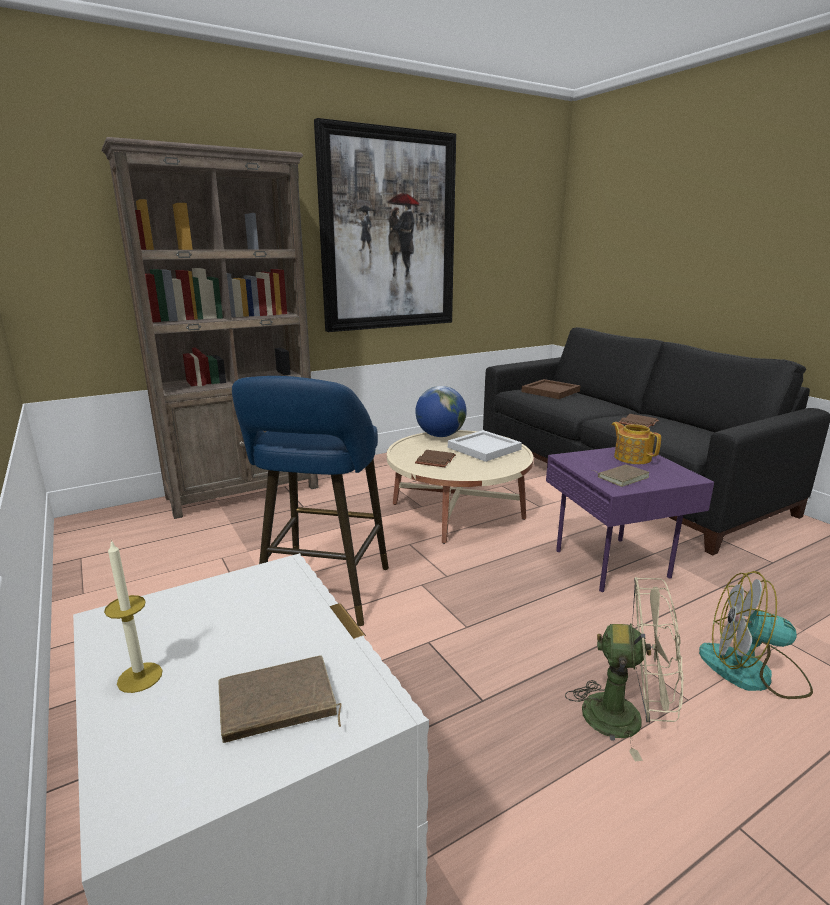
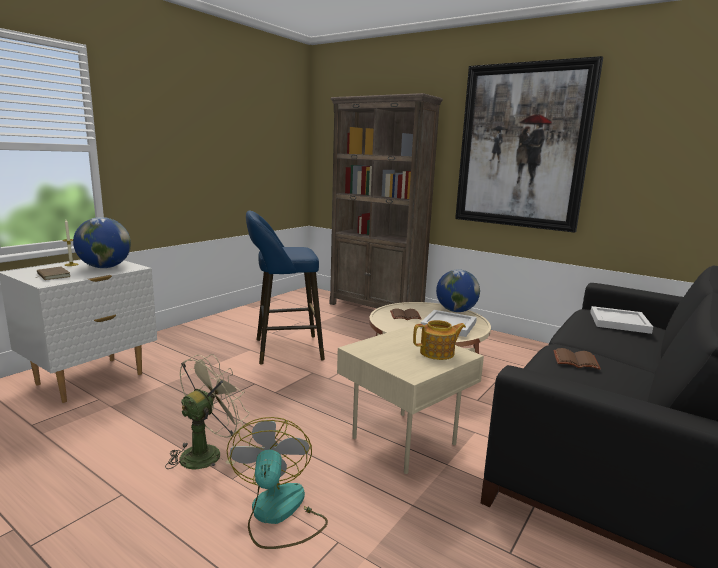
camera: 65 degrees right, 5 degrees down
(241, 613) = (105, 267): none -> globe
(551, 391) = (620, 322): brown tray -> white tray
(615, 564) = (404, 443): purple side table -> beige side table
(621, 477) = (382, 349): brown book -> none
(626, 717) = (207, 452): beige fan -> beige fan turned 135 degrees counterclockwise
(632, 457) = (438, 353): teapot -> teapot turned 45 degrees clockwise

